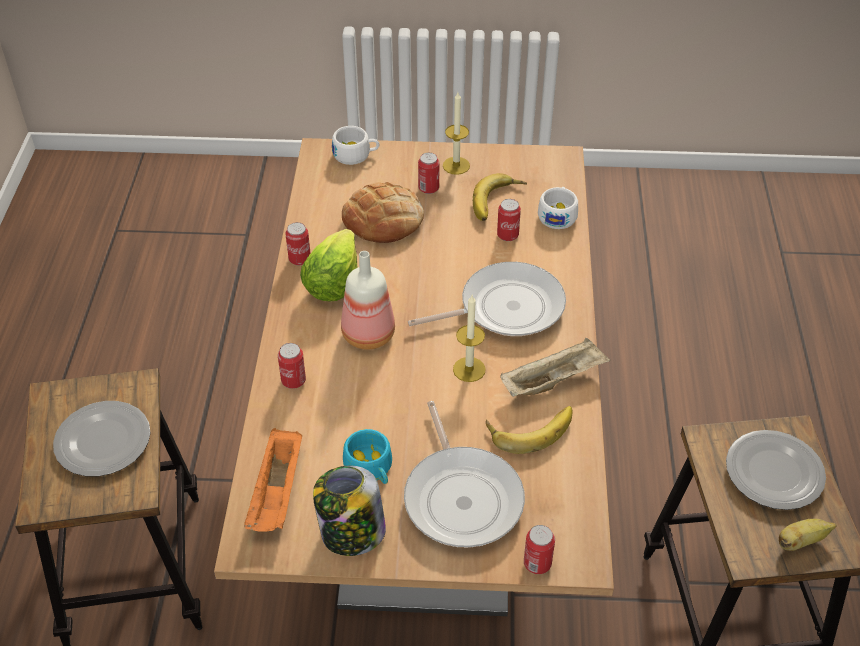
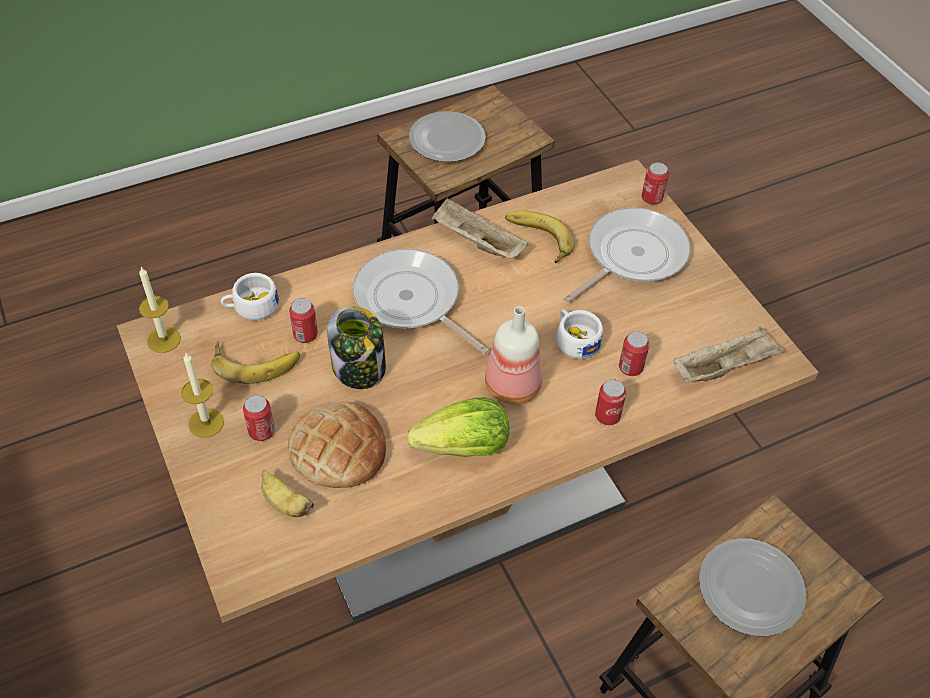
camera: 120 degrees left, 5 degrees up
(277, 493) = (724, 367): orange tray -> beige tray
(299, 259) = (447, 496): can -> can (630, 368)
(351, 533) = (716, 305): jar -> jar (359, 368)
(356, 155) = (231, 534): white cup -> white cup (575, 340)
(371, 469) = (653, 318): turquoise cup -> none
(469, 369) = (503, 298): candle -> candle (164, 340)
(801, 542) = (498, 117): banana -> banana (285, 503)

